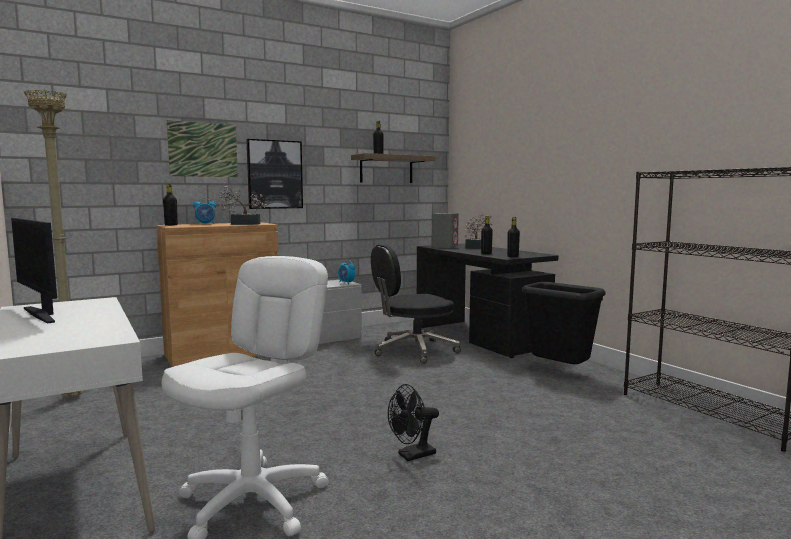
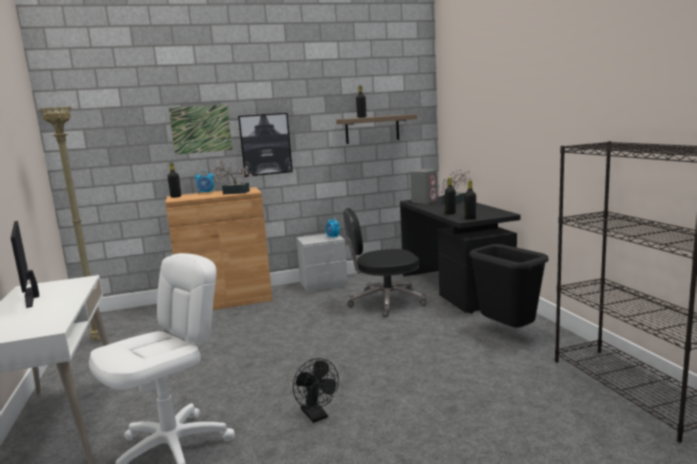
camera: 15 degrees right, 5 degrees up
(412, 456) = (317, 416): black fan -> black fan turned 105 degrees counterclockwise

